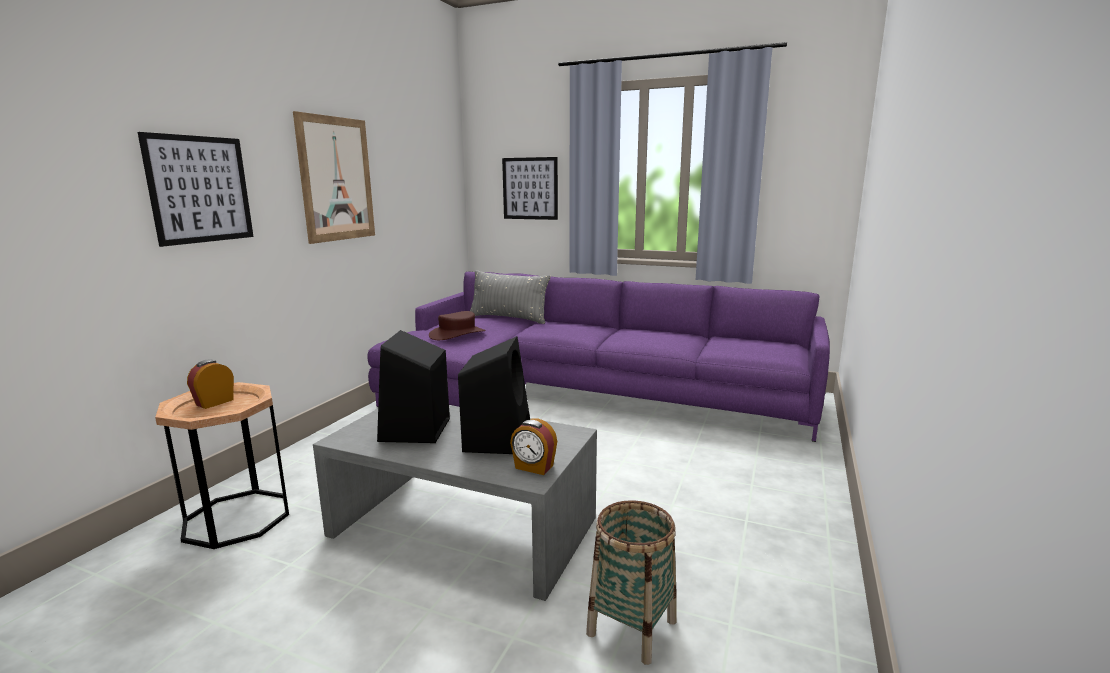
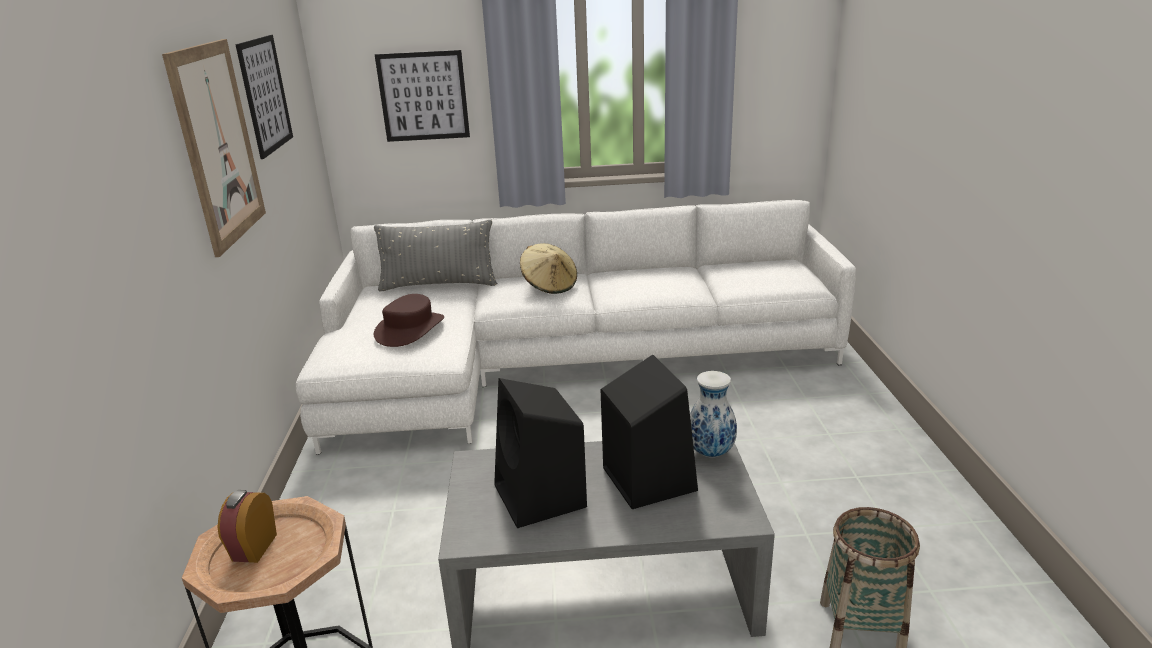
camera: 25 degrees left, 10 degrees up
(200, 189) = (108, 228): picture -> picture (265, 95)
(533, 467) = (727, 503): alarm clock -> none
(564, 436) = (711, 452): none -> vase
(576, 328) = (549, 286): none -> beige hat
(582, 393) = (563, 363): purple sofa -> white sofa

